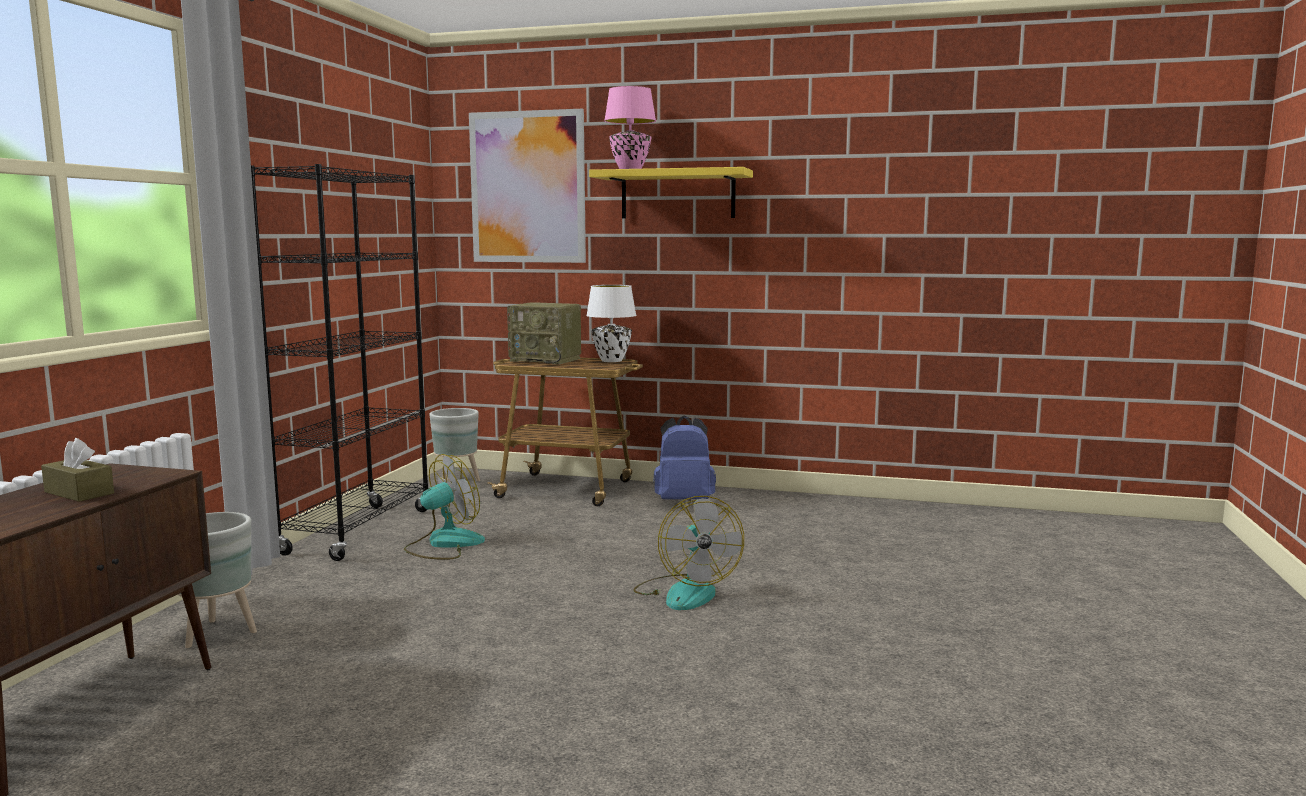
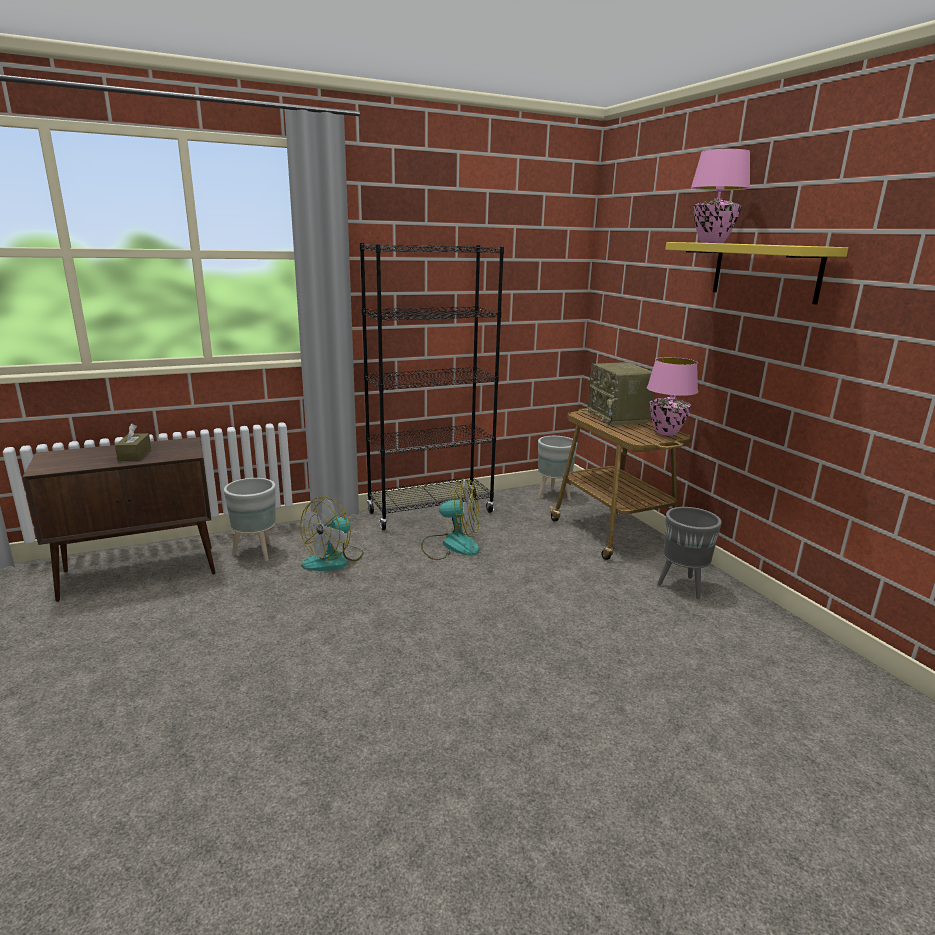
camera: 50 degrees right, 10 degrees up
(528, 187) = (649, 254): picture -> none
(611, 360) = (666, 432): white table lamp -> pink table lamp
(684, 501) = (683, 587): blue backpack -> grey planter
(685, 592) = (505, 678): fan -> fan (334, 559)

